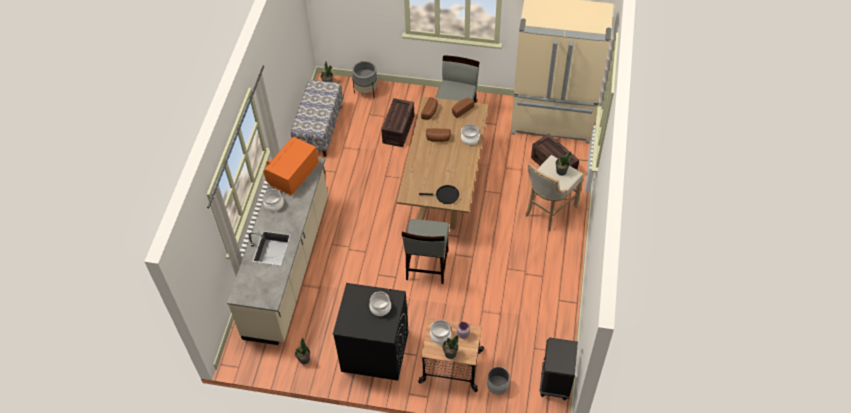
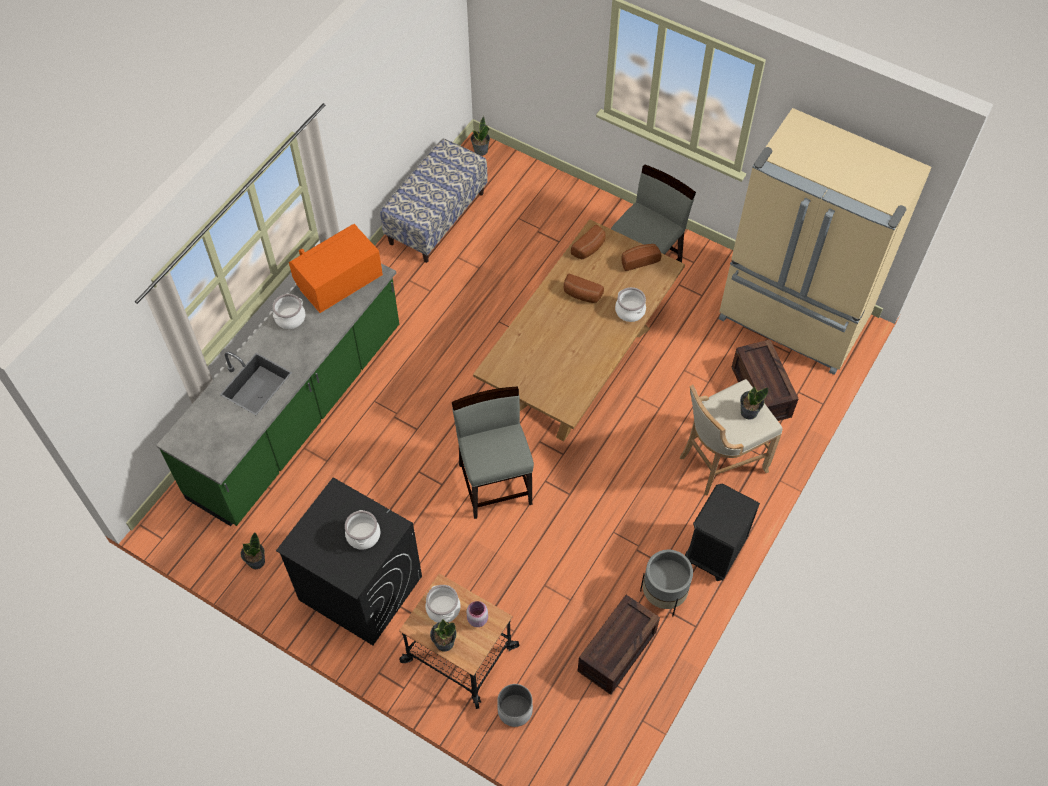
camera: 20 degrees right, 5 degrees up
(288, 266) = (298, 413): beige counter -> green counter
(366, 91) = (530, 181): grey planter -> grey planter (663, 595)
(399, 130) = (551, 257): crate -> crate (617, 653)
(426, 265) = (495, 483): grey chair -> grey chair turned 135 degrees clockwise
(445, 195) = (550, 389): black frying pan -> none
(555, 383) = (602, 742): black nightstand -> black nightstand (714, 553)

